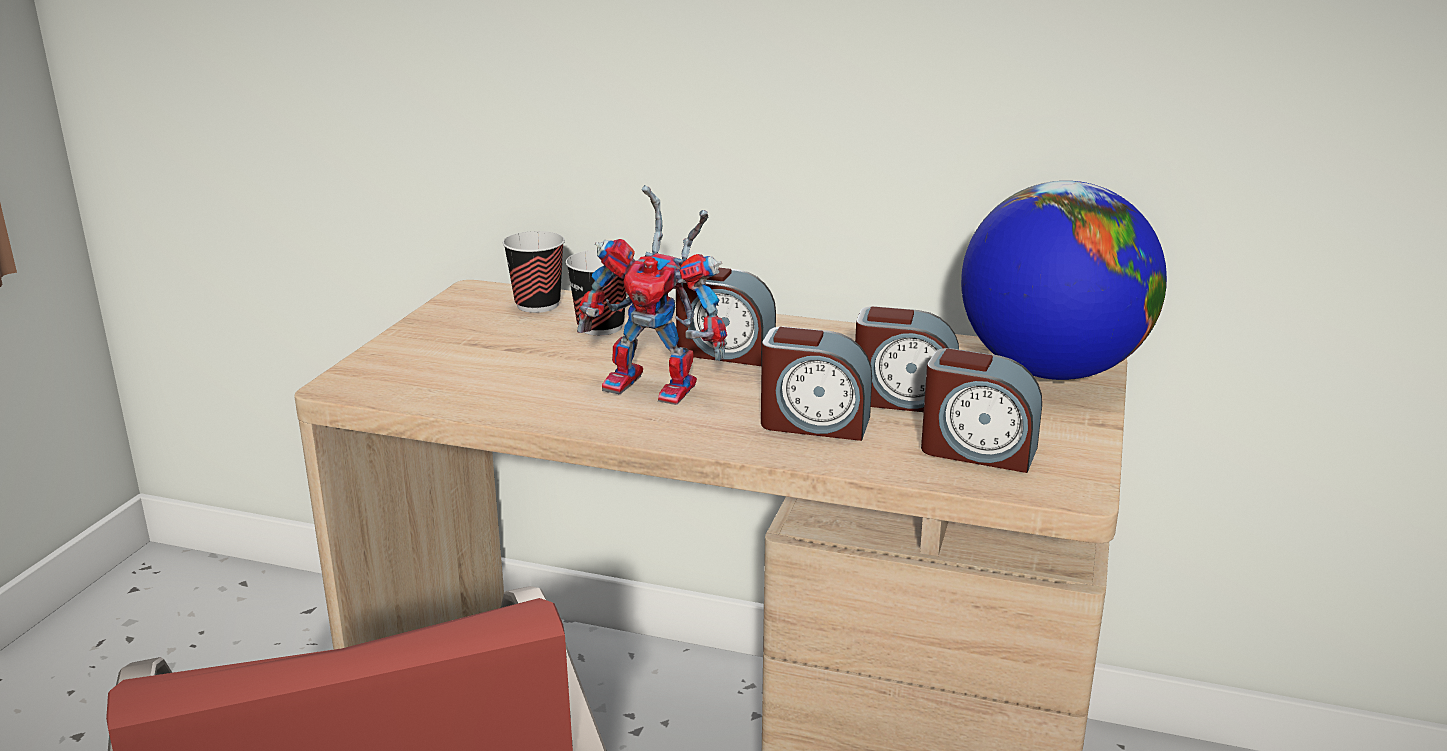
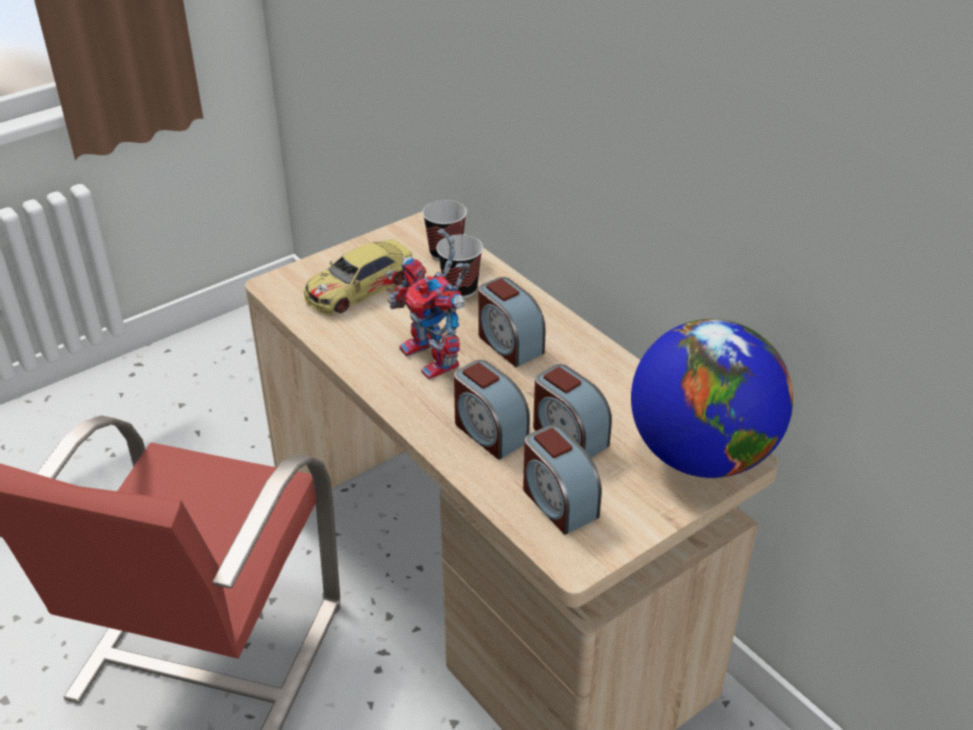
camera: 35 degrees right, 15 degrees up
(468, 356) = (360, 286): none -> toy car

